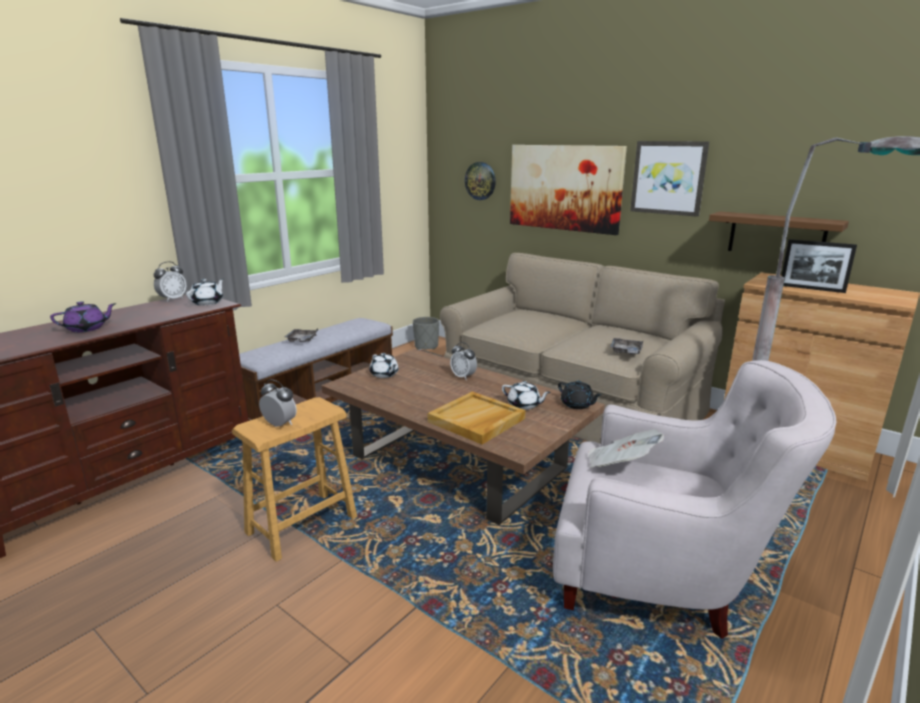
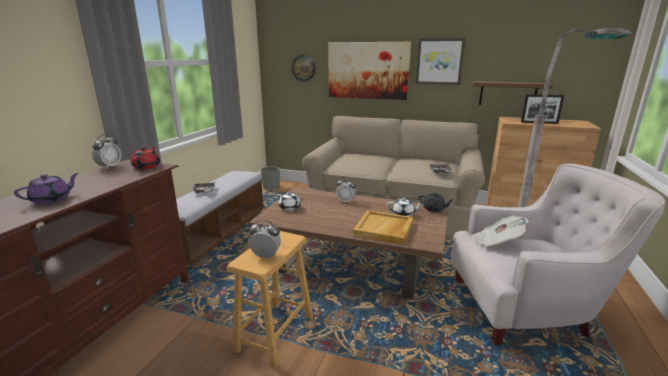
camera: 20 degrees left, 0 degrees up
(208, 302) = (147, 166): white teapot -> red teapot

